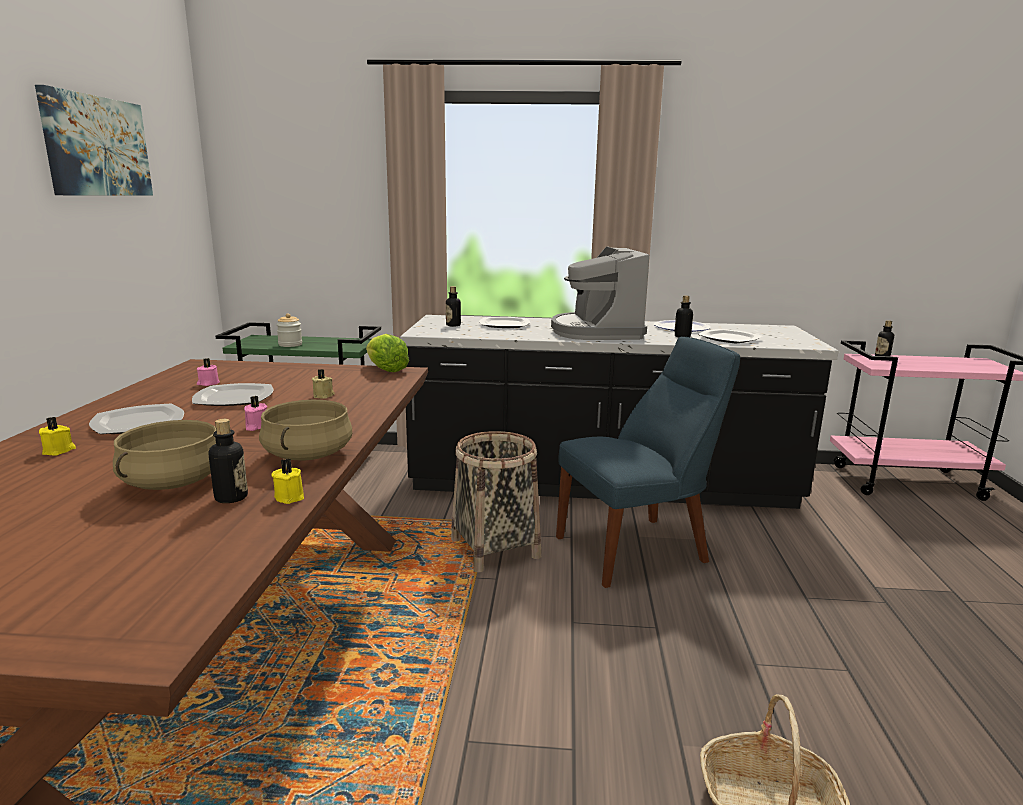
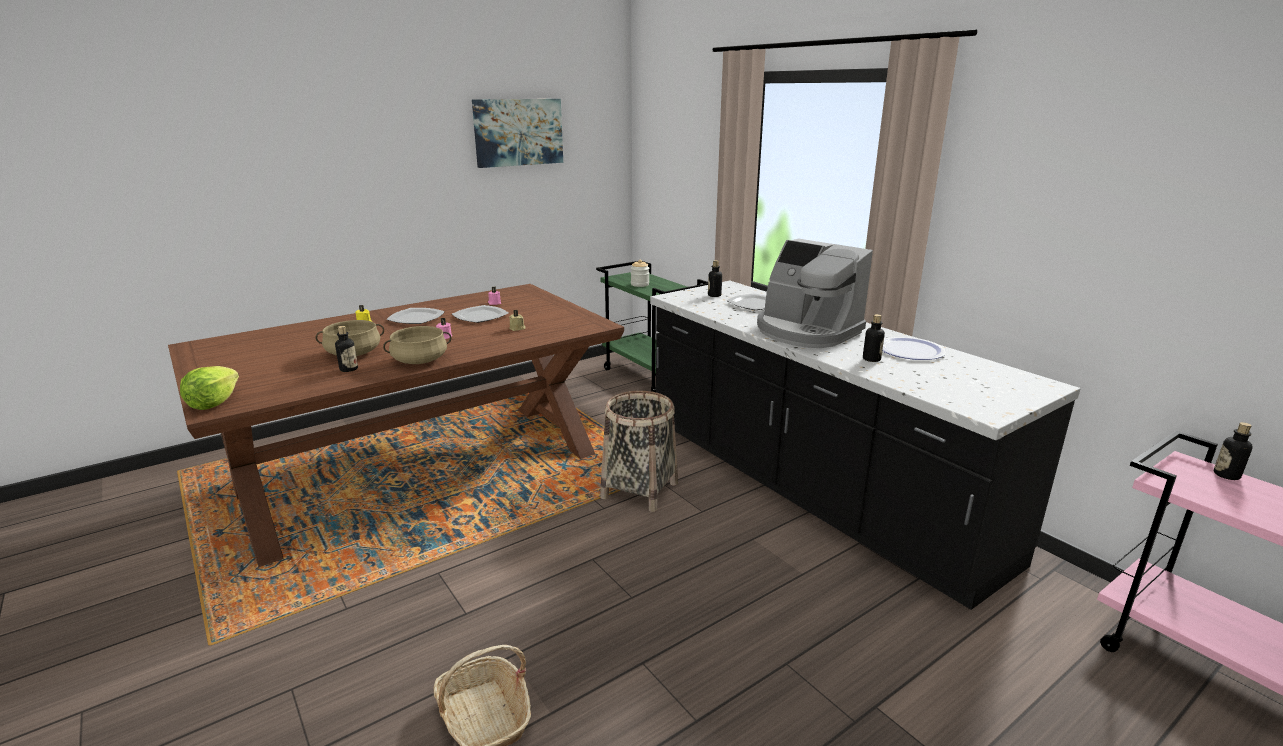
camera: 50 degrees right, 5 degrees up
(290, 496) = (362, 378): yellow candle -> none
(386, 369) = (596, 320): lettuce -> lettuce (214, 403)
(596, 332) = (806, 331): coffee machine -> coffee machine turned 90 degrees counterclockwise
(637, 549) = (731, 546): blue chair -> none
(728, 338) = (914, 376): plate -> none

